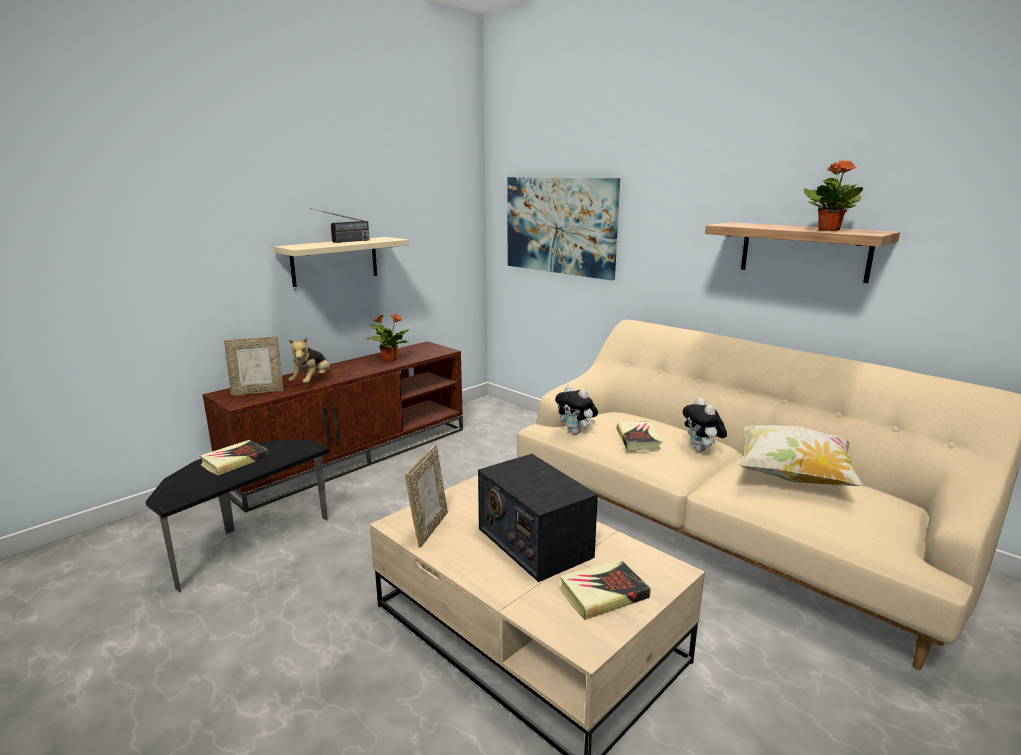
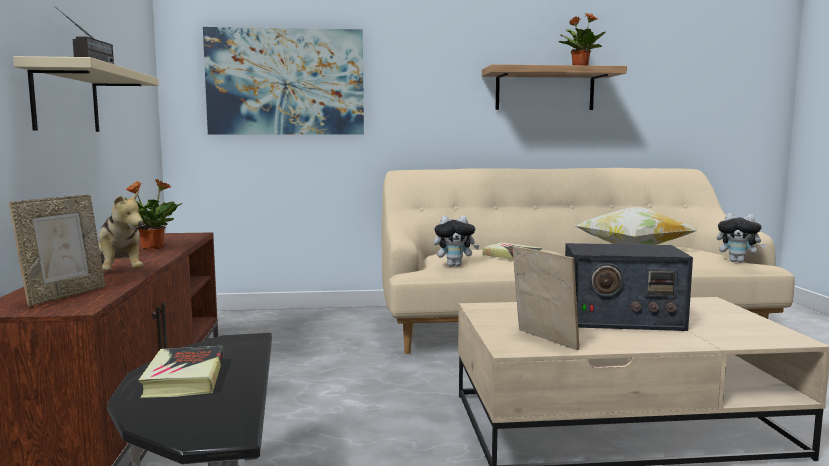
camera: 50 degrees left, 10 degrees down
(603, 593) = (723, 320): book -> none
(701, 450) = (555, 252): plush toy -> plush toy (738, 261)

